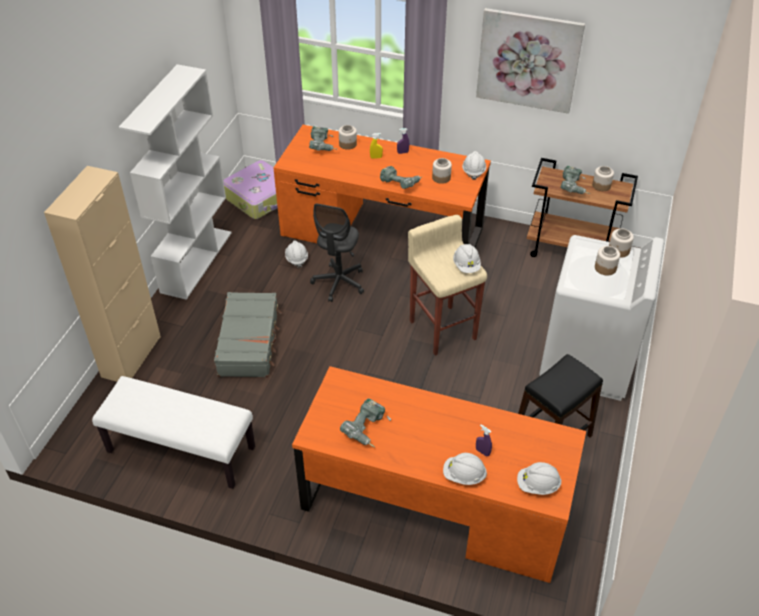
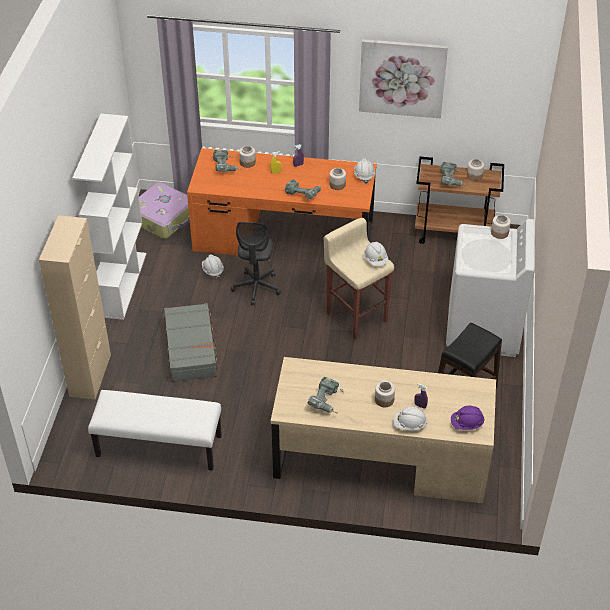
camera: 10 degrees left, 0 degrees up
(434, 504) = (380, 458): orange desk -> beige desk
(537, 485) = (466, 424): white hard hat -> purple hard hat
(605, 268) = (491, 248): jar -> jar (384, 399)

